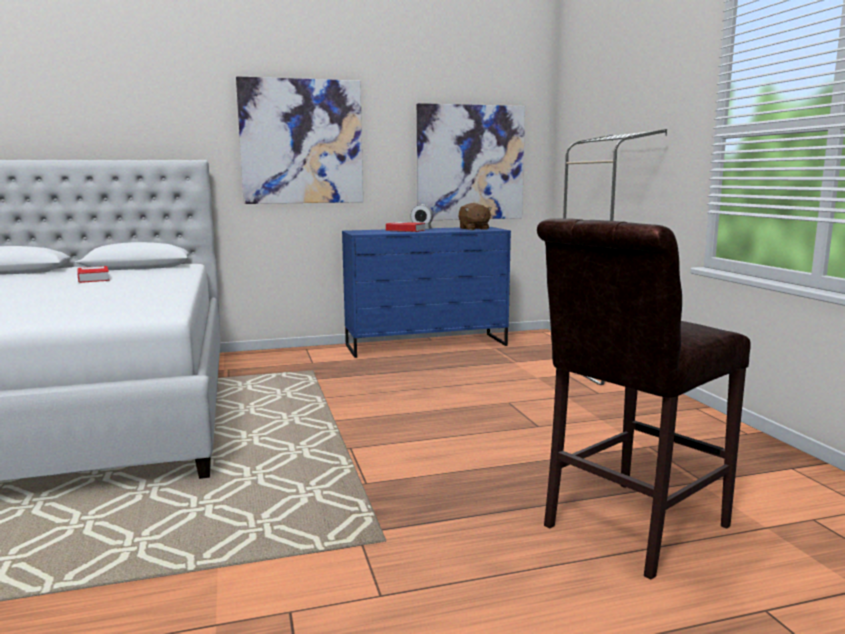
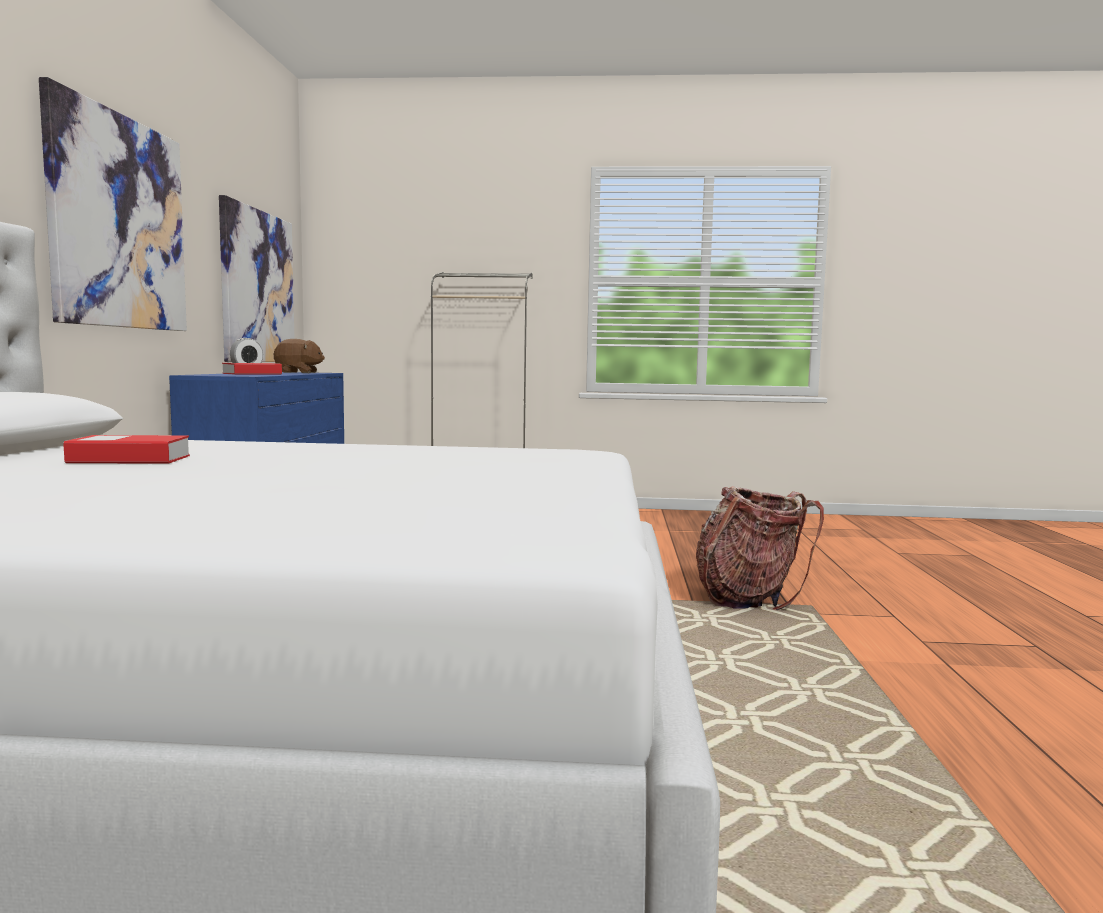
camera: 70 degrees left, 5 degrees down
(391, 507) = (748, 598): none -> backpack
(628, 528) = (801, 555): brown stool -> none

